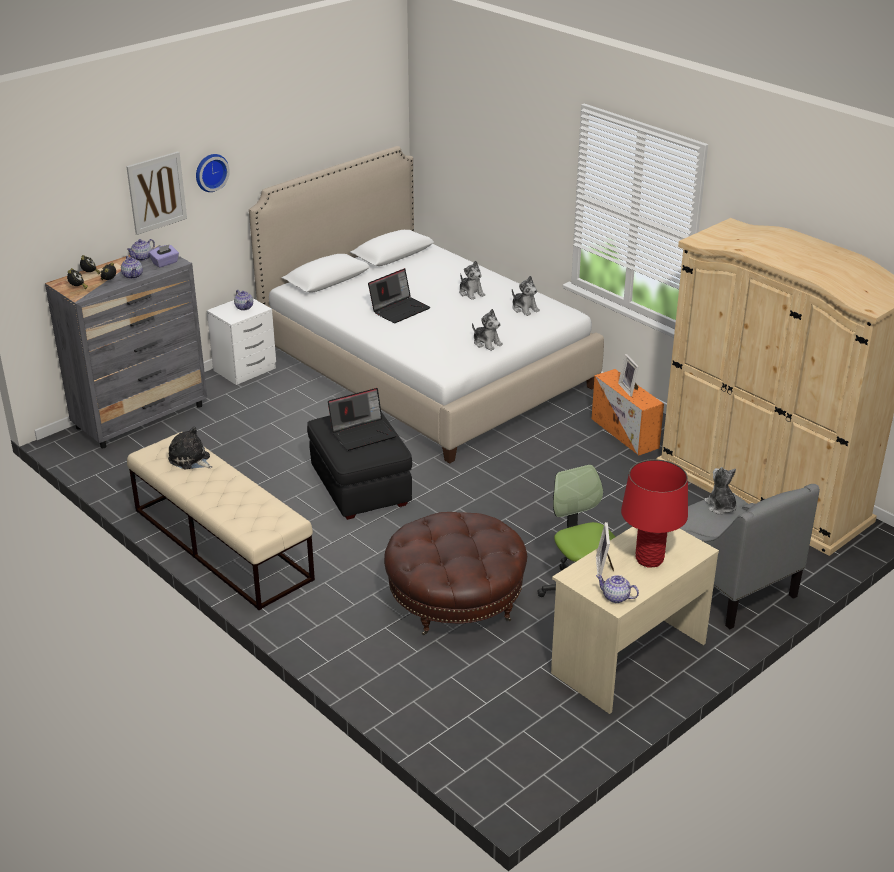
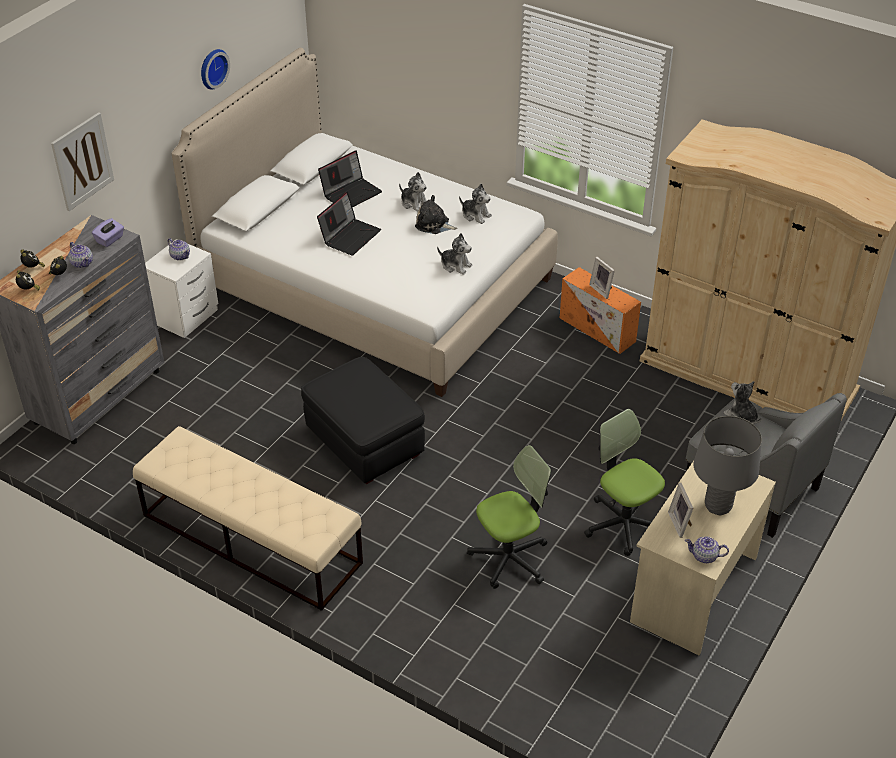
camera: 15 degrees left, 10 degrees up
(142, 258) = (81, 236): teapot -> none
(190, 460) = (204, 461): plush toy -> plush toy (434, 225)
(210, 172) = (130, 124): wall clock -> wall clock (212, 68)
(363, 433) = (366, 393): laptop -> laptop (351, 193)
(455, 600) = (509, 558): brown ottoman -> office chair
(649, 559) = (718, 505): red table lamp -> grey table lamp

